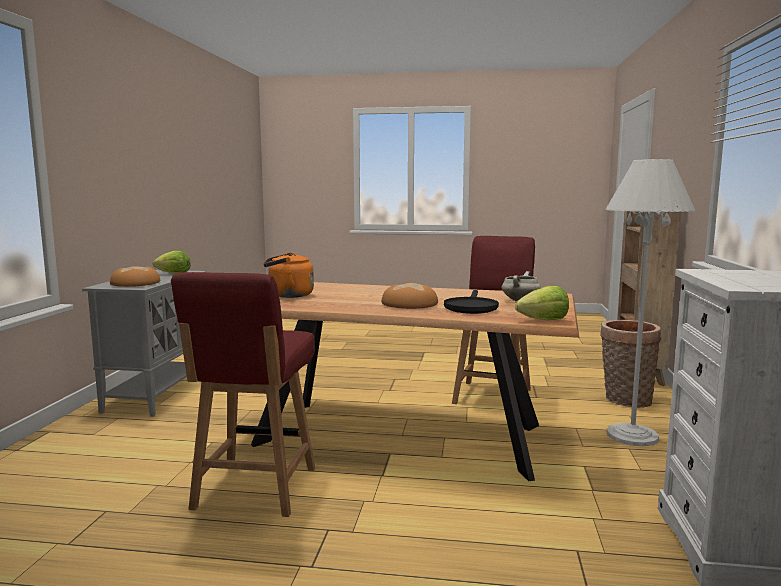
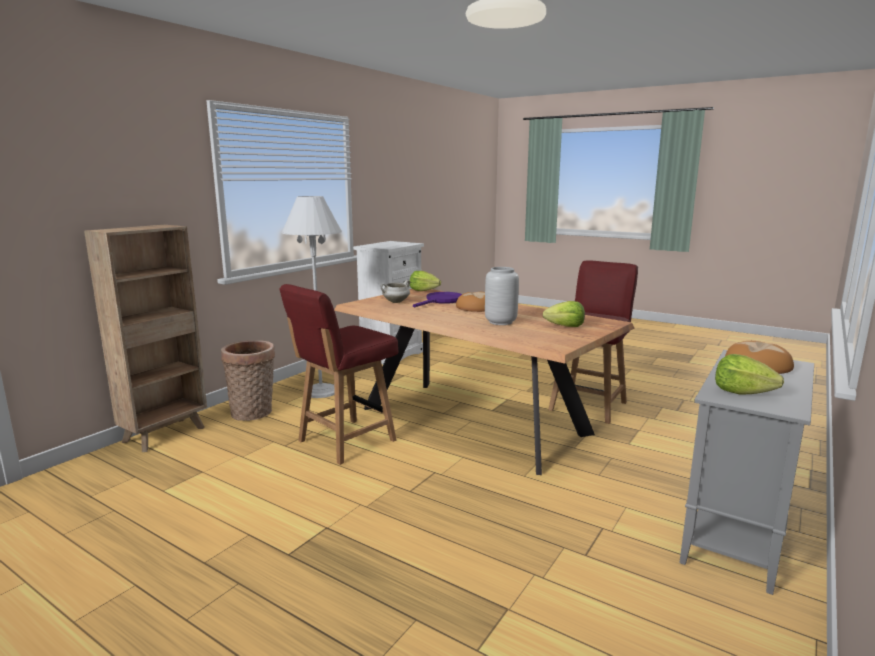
camera: 155 degrees left, 5 degrees up
(288, 295) = (565, 326): orange kettle -> lettuce
(358, 293) = (500, 322): none -> grey vase
(471, 307) = (441, 301): black frying pan -> purple frying pan

